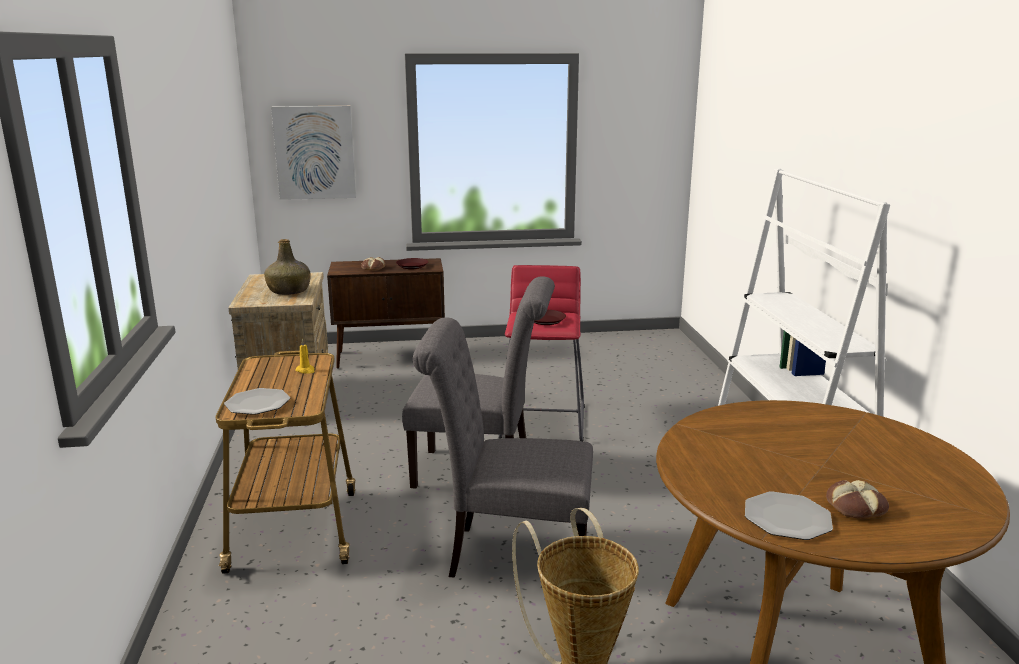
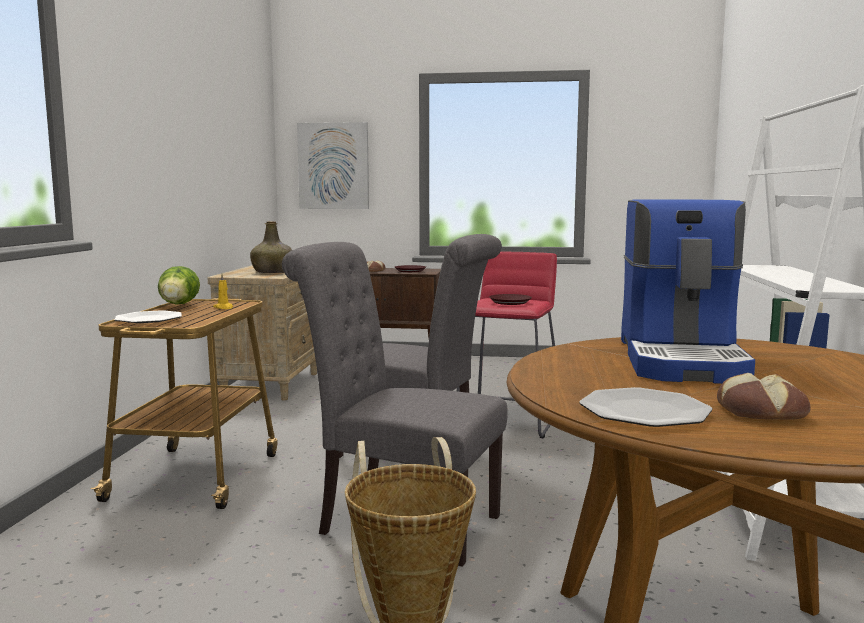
camera: 15 degrees right, 10 degrees down
(257, 371) = (178, 305): none -> lettuce
(772, 440) = (683, 359): none -> coffee machine

